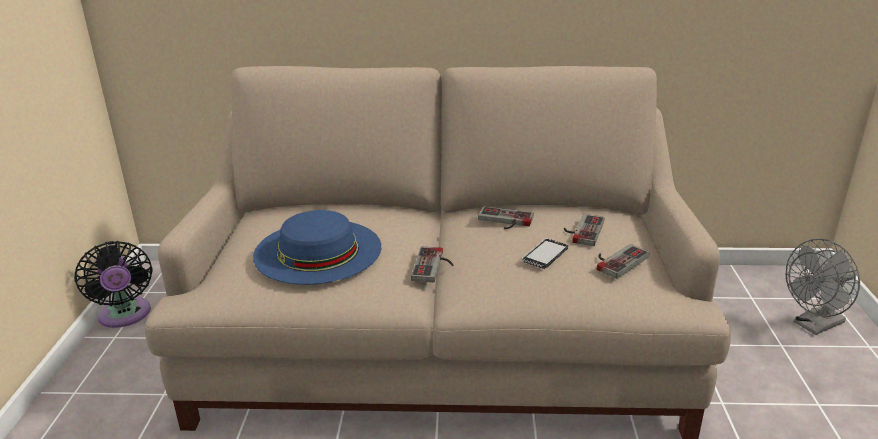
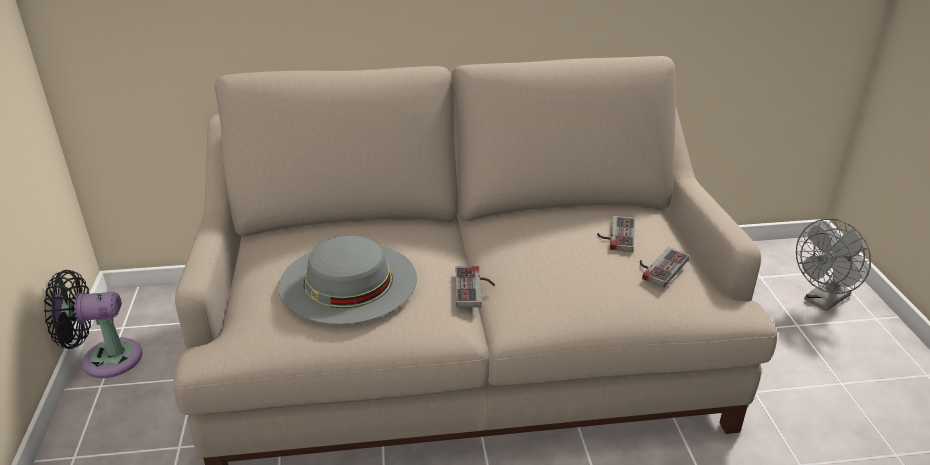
camera: 10 degrees left, 5 degrees up
(125, 316) = (105, 359): black fan -> black fan turned 120 degrees clockwise
(317, 251) = (348, 281): blue hat -> grey hat
(504, 221) = (534, 229): game controller -> none
(545, 255) = (587, 266): phone -> none

